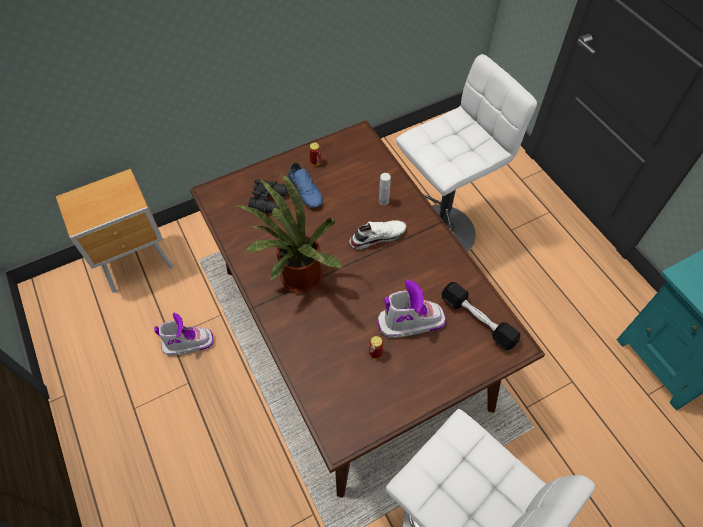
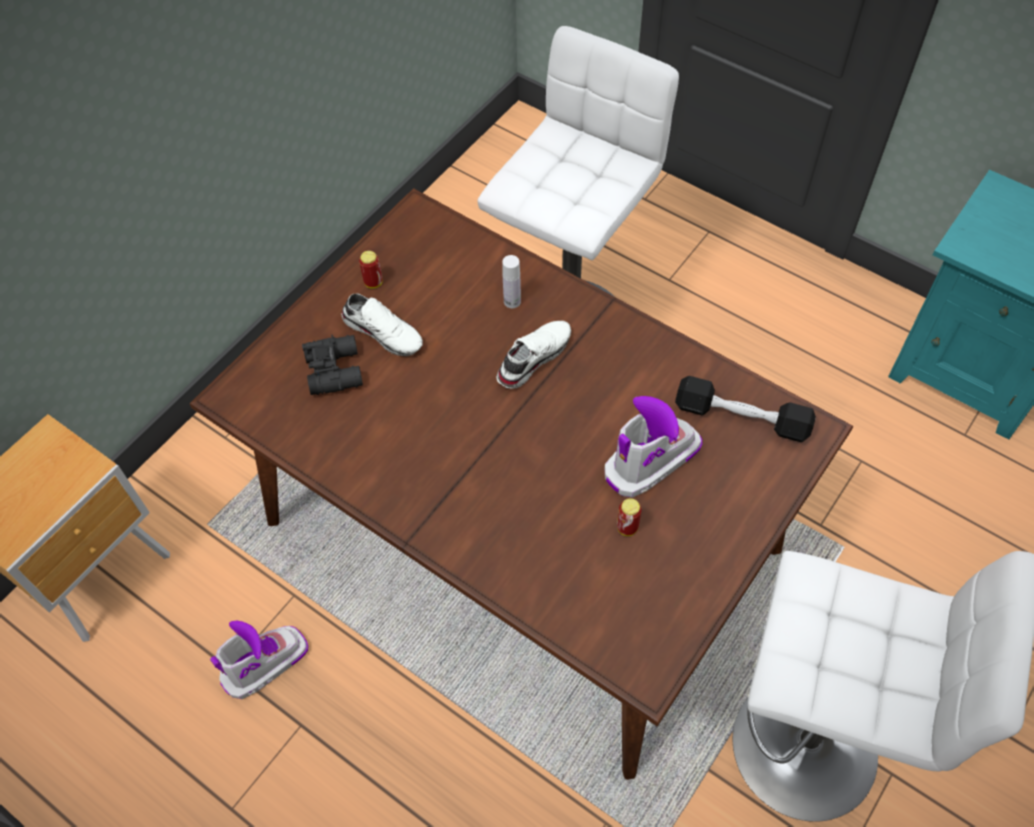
camera: 25 degrees left, 0 degrees up
(297, 278) = (449, 470): potted plant -> none
(306, 190) = (384, 332): blue shoe -> white shoe

